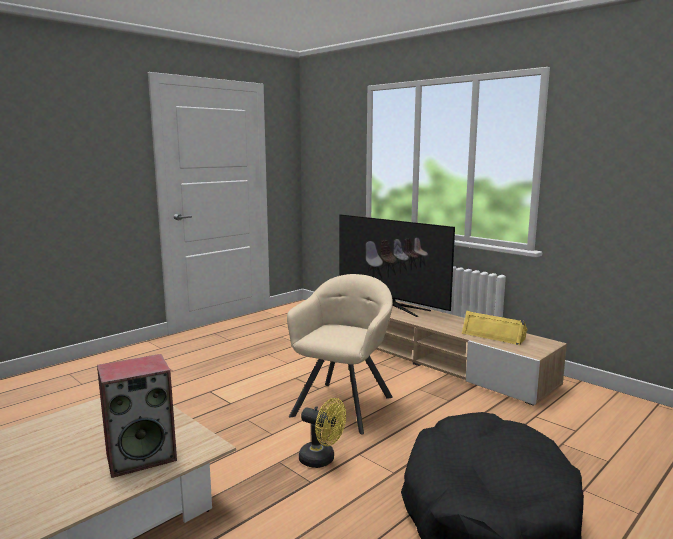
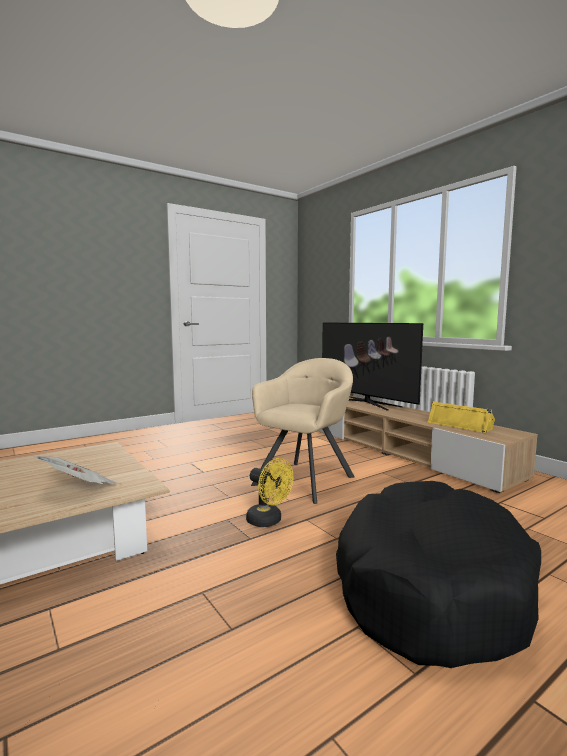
camera: 10 degrees right, 5 degrees down
(142, 456) = (80, 489): speaker -> newspaper

